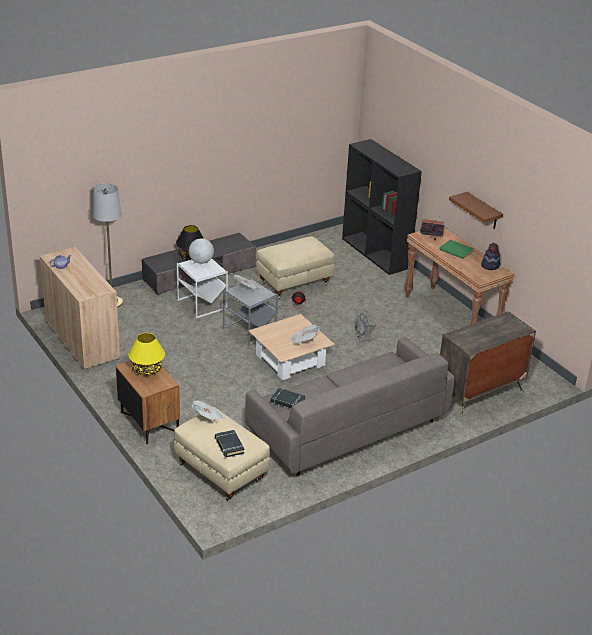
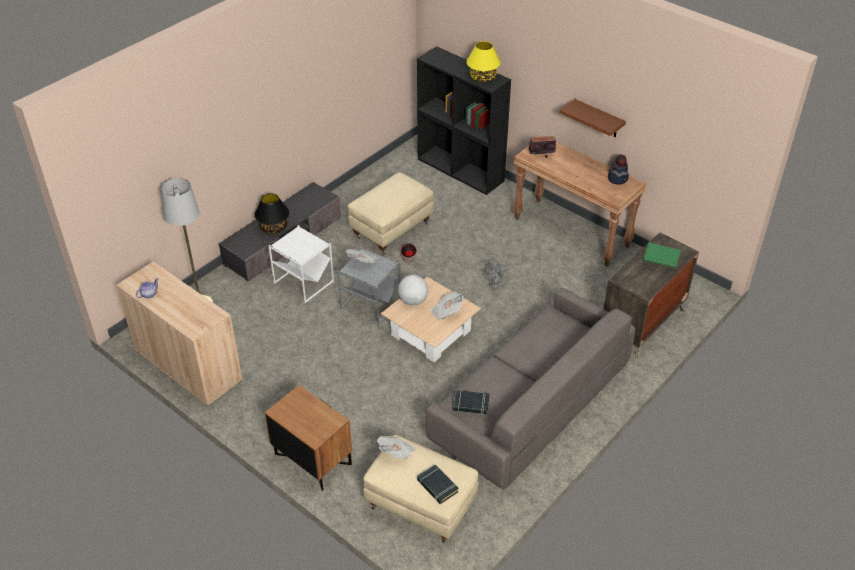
camera: 15 degrees left, 10 degrees up
(147, 370) = (303, 409): yellow table lamp -> yellow table lamp (482, 78)
(201, 261) = (295, 237): globe -> globe (413, 301)
(456, 250) = (574, 166): green book -> green book (661, 256)

